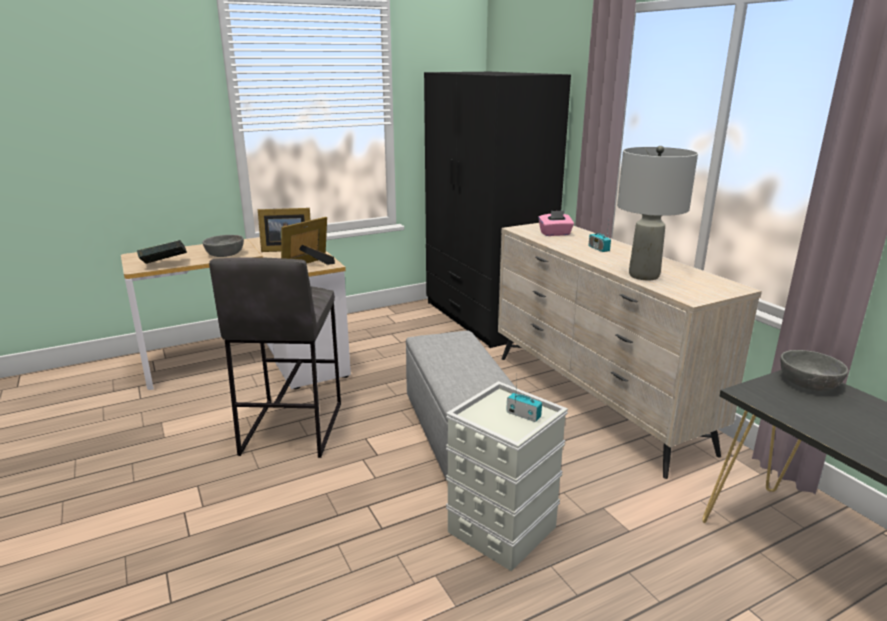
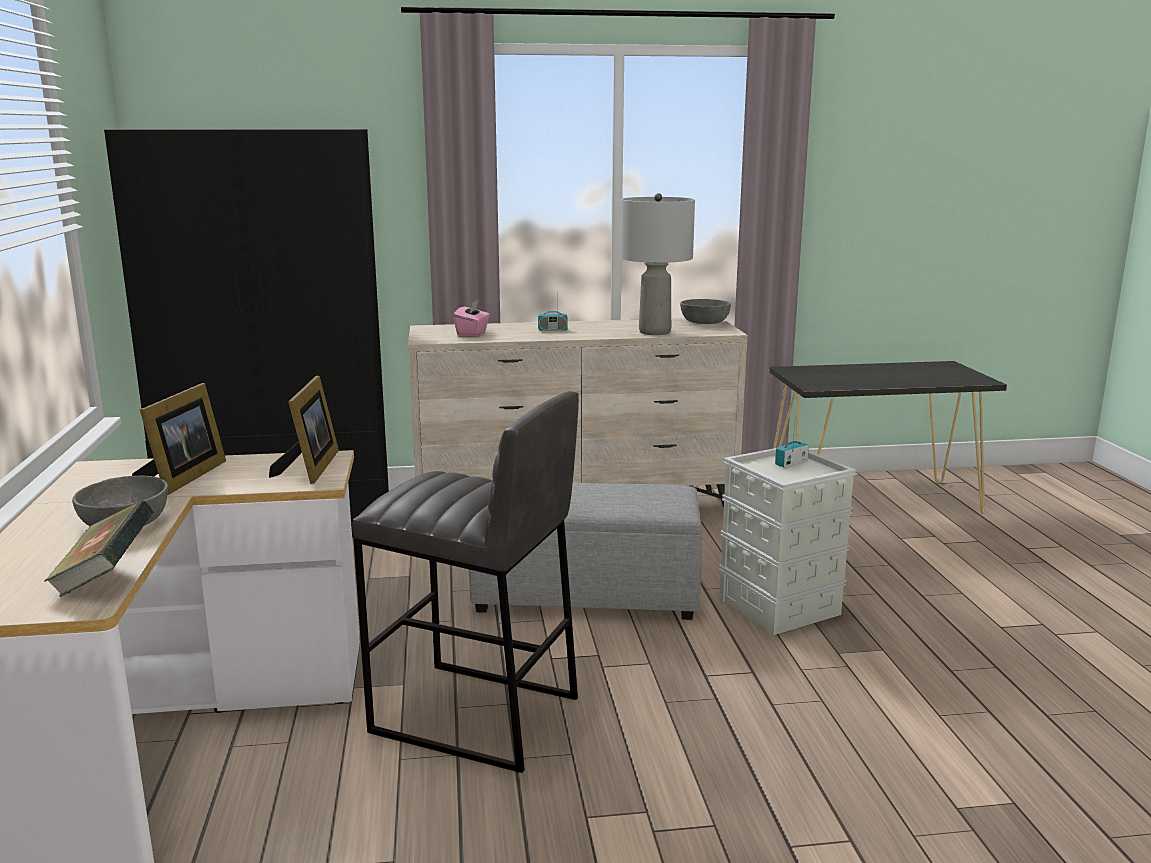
camera: 70 degrees left, 5 degrees down
(309, 265) = (311, 468): picture frame -> picture frame turned 150 degrees counterclockwise
(808, 383) = (803, 371): grey bowl -> grey bowl (704, 322)

